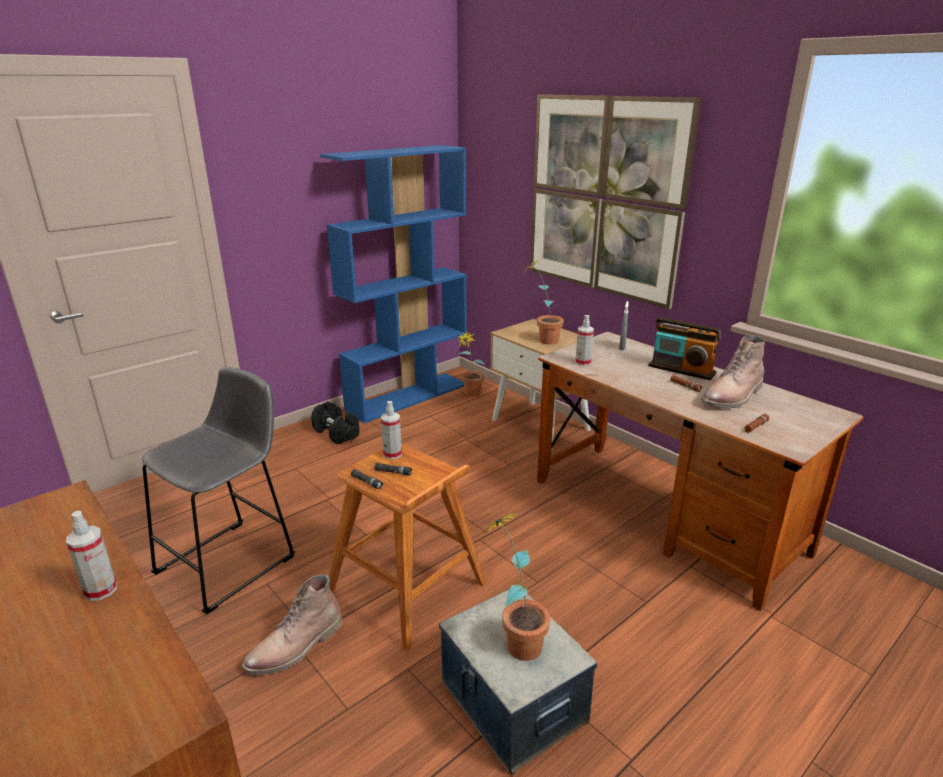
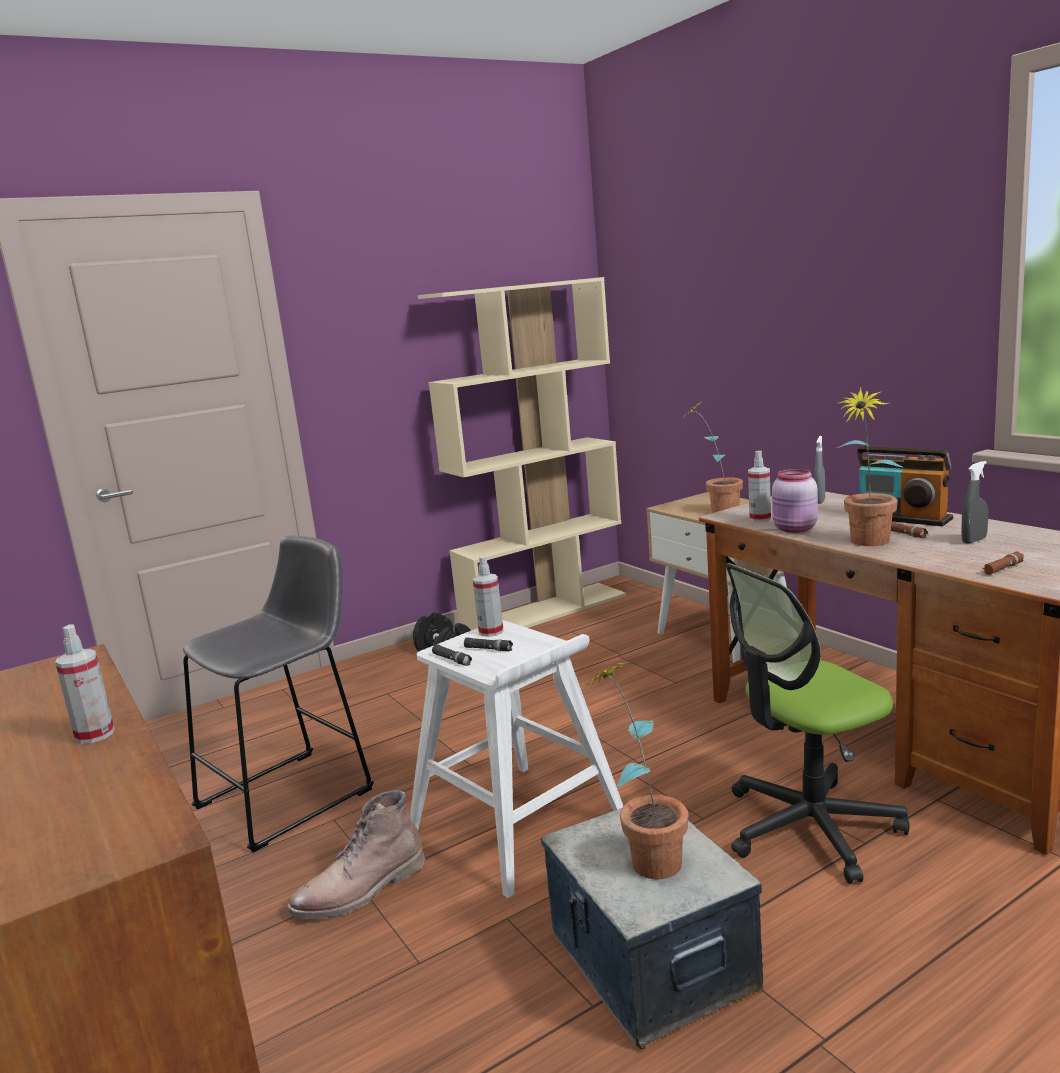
camera: 10 degrees right, 10 degrees down
(407, 589) = (518, 826): brown stool -> white stool
(408, 397) = (545, 611): blue bookcase -> beige bookcase
(470, 395) = (630, 606): potted plant -> potted plant (866, 544)
(604, 197) = (784, 311): picture -> none
(609, 376) = (795, 529): none -> pink jar
(610, 589) = (810, 827): none -> office chair
(733, 396) = (974, 540): brown boot -> grey spray bottle

